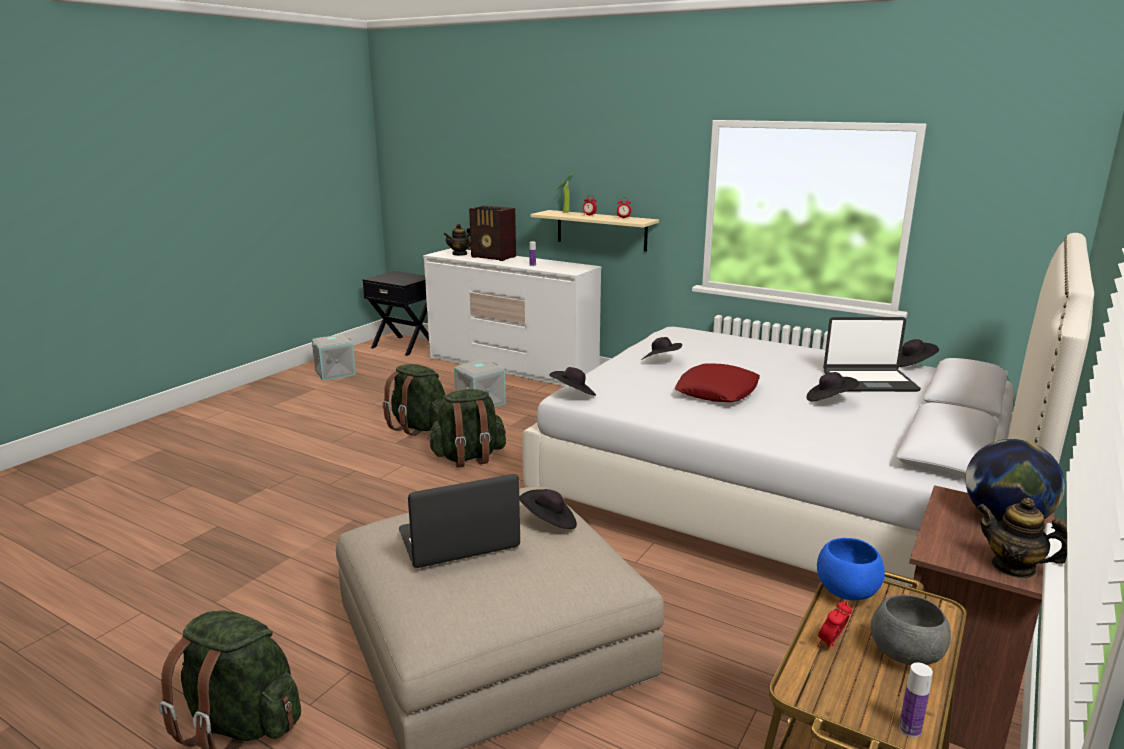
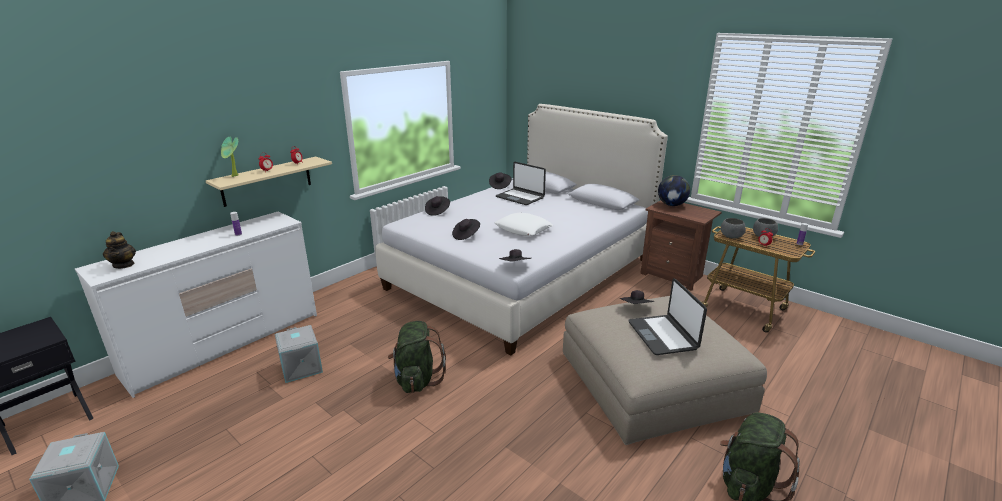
camera: 80 degrees left, 5 degrees up
(419, 427) = (334, 408): green backpack -> none
(493, 257) = (172, 249): radio -> none
(717, 391) = (523, 229): red pillow -> white pillow
(829, 400) = (543, 209): black hat -> black hat (437, 211)
(847, 592) = (731, 237): blue bowl -> grey bowl
(869, 381) = (520, 197): laptop -> laptop turned 120 degrees clockwise
(1013, 567) = (705, 211): teapot -> none

